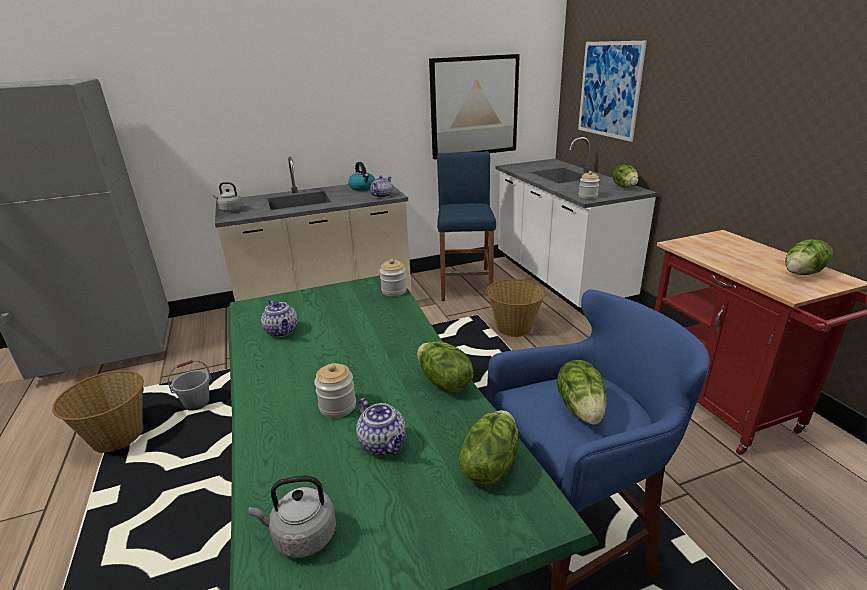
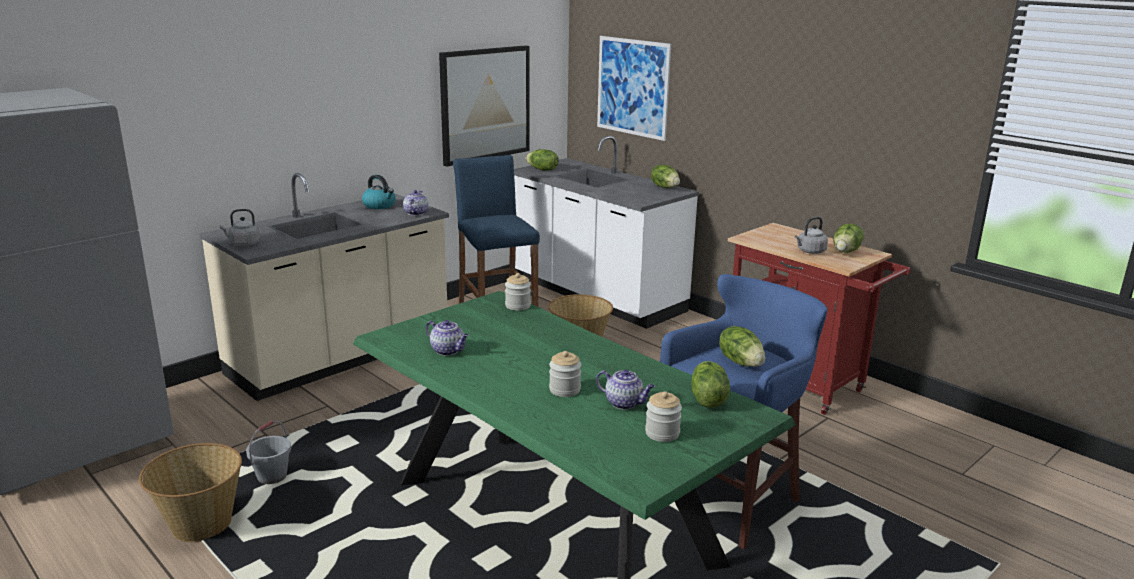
camera: 25 degrees left, 5 degrees down
(301, 536) = (621, 454): grey kettle -> grey kettle (810, 251)
(443, 382) = (631, 362): lettuce -> lettuce (542, 169)
(588, 196) = (638, 199): jar -> jar (662, 433)

